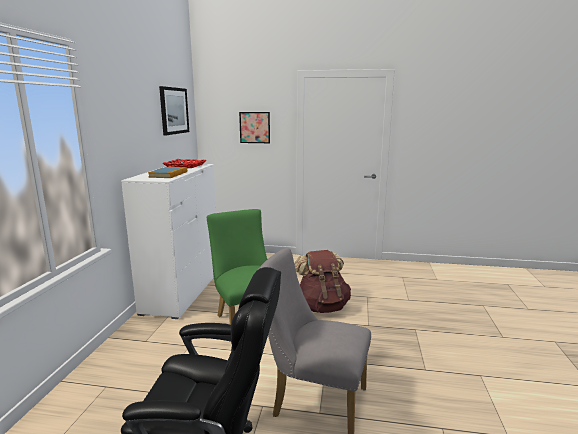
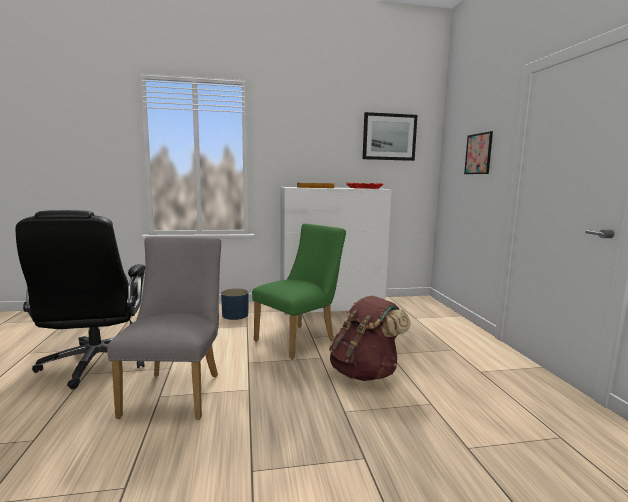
camera: 70 degrees right, 5 degrees down
(146, 350) = (235, 315): none -> blue planter

